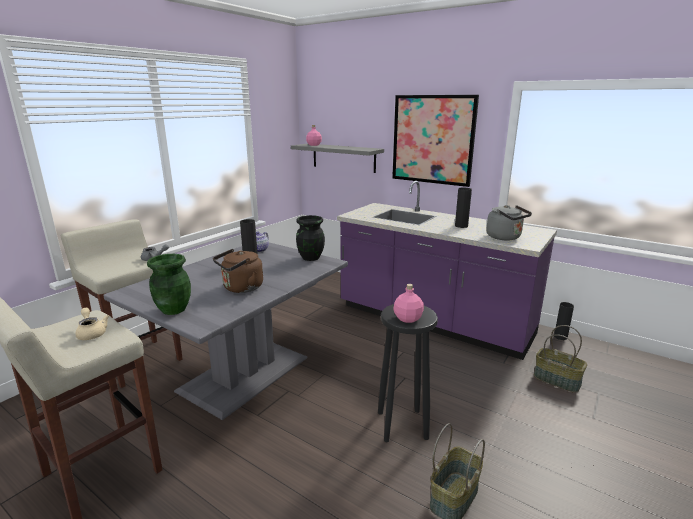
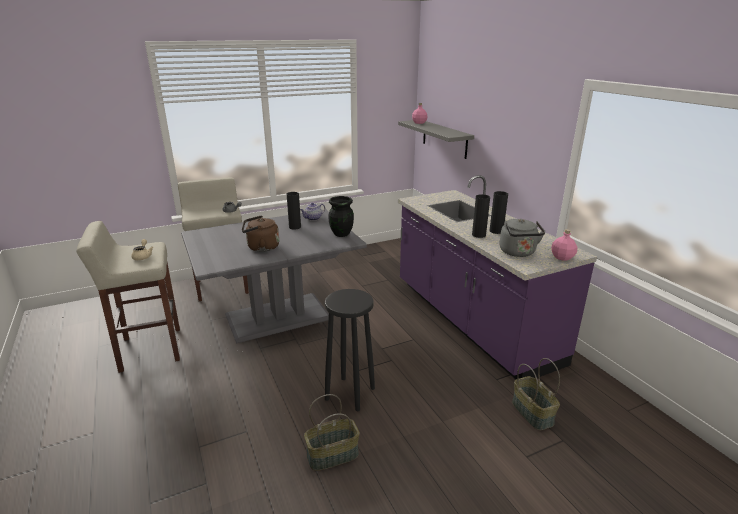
camera: 30 degrees right, 5 degrees up
(174, 309) = (204, 253): green vase -> none
(408, 318) = (342, 303): pink bottle -> pink bottle (562, 257)
(433, 139) = (512, 133): picture -> none
(560, 337) = (593, 377): black vase -> black vase (478, 235)

